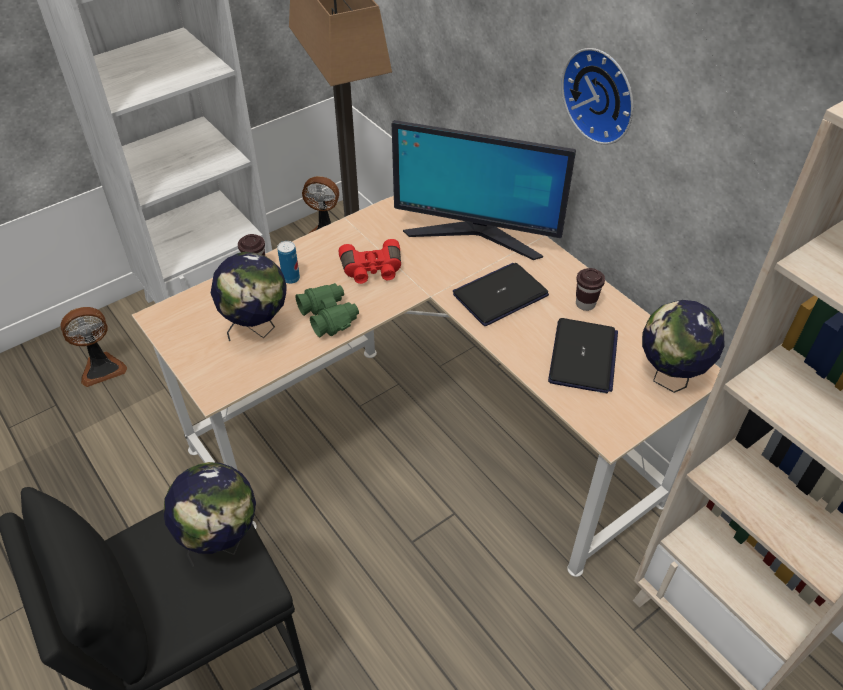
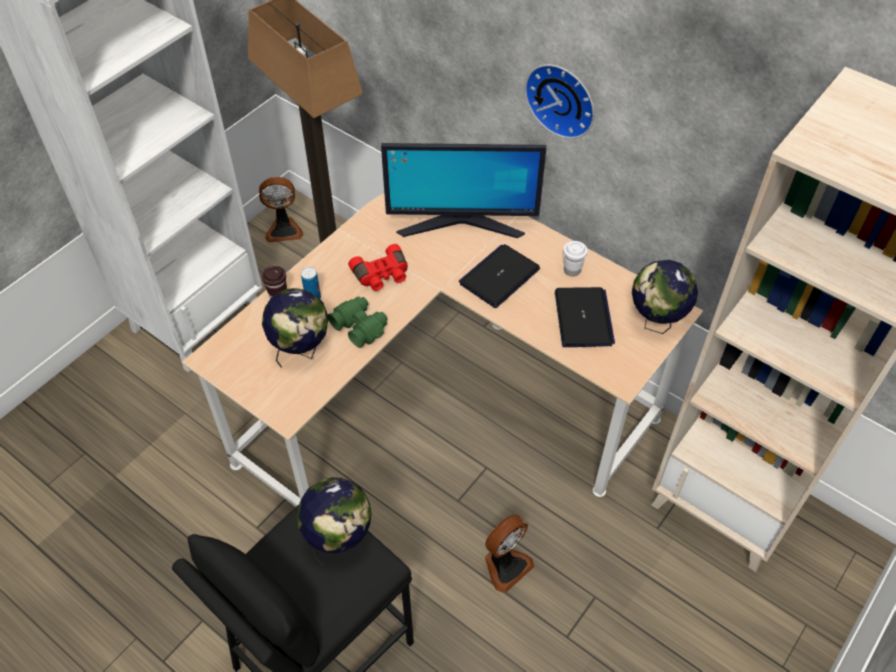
camera: 15 degrees left, 5 degrees up
(102, 367) = (115, 407): fan -> fan (505, 565)
(585, 304) = (572, 270): brown cup -> white cup

